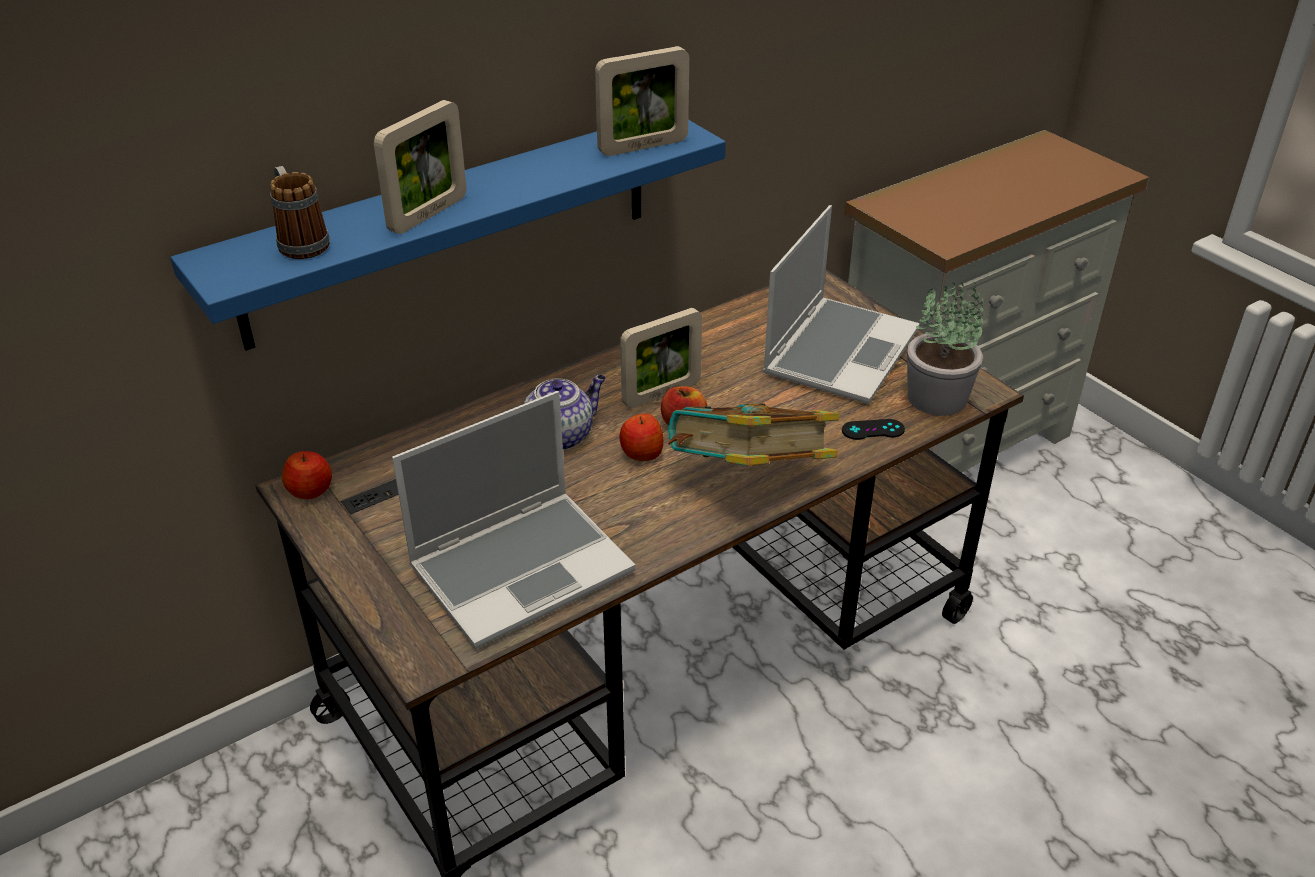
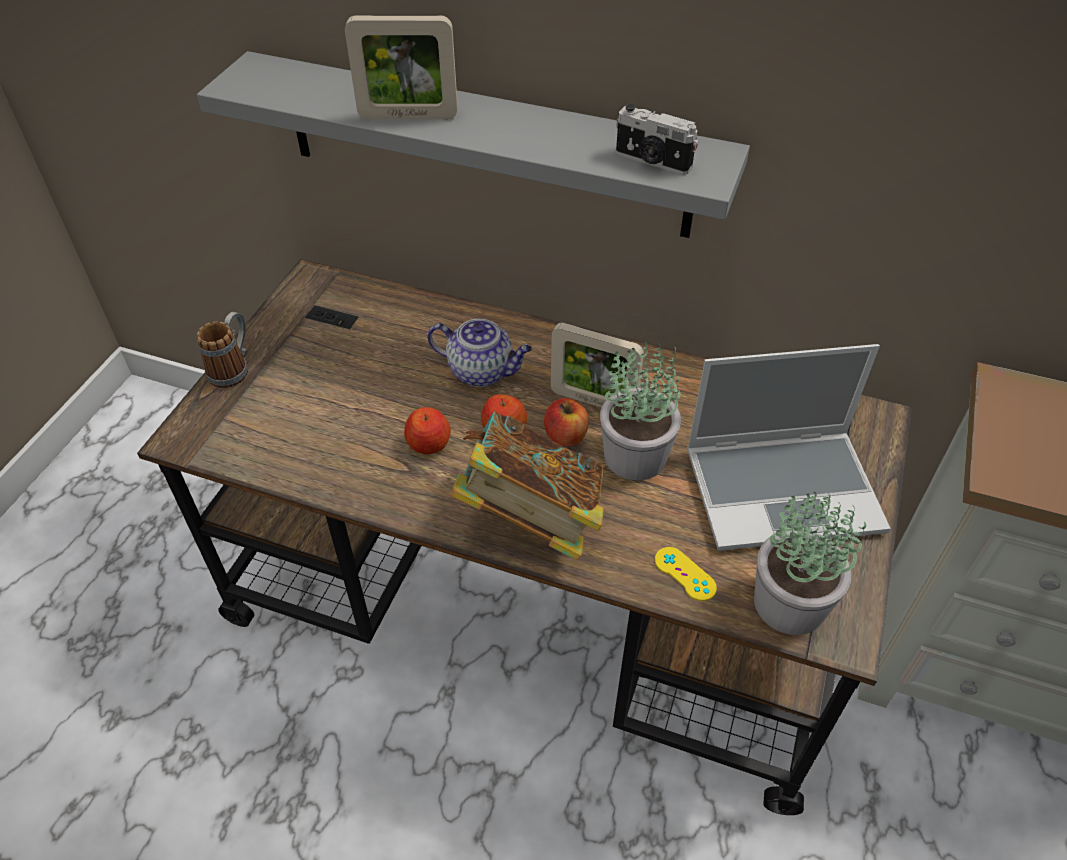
camera: 55 degrees right, 10 degrees up
(300, 242) = (312, 86): mug -> mug (234, 368)
(311, 490) = (313, 285): apple -> apple (429, 444)
(451, 227) = (484, 145): blue shelf -> grey shelf
(522, 567) = (312, 435): laptop -> none
(643, 146) = (652, 162): picture frame -> camera
(739, 399) = (635, 454): none -> potted plant
(873, 430) = (685, 574): black game controller -> yellow game controller

